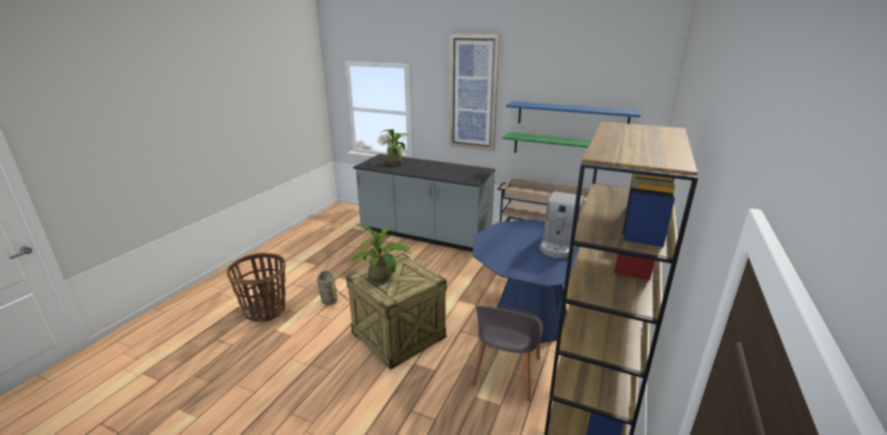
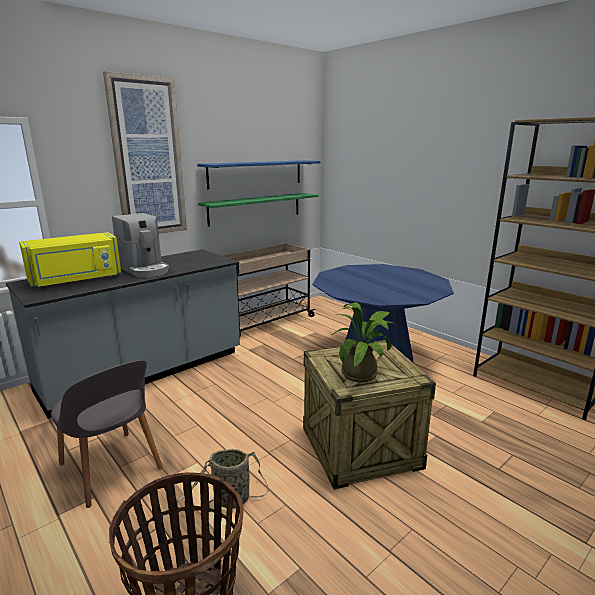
camera: 65 degrees left, 5 degrees down
(395, 162) = (76, 280): potted plant -> yellow microwave
(506, 373) = (450, 396): grey chair -> grey chair (111, 468)
(559, 245) = (383, 275): coffee machine -> coffee machine (145, 269)

